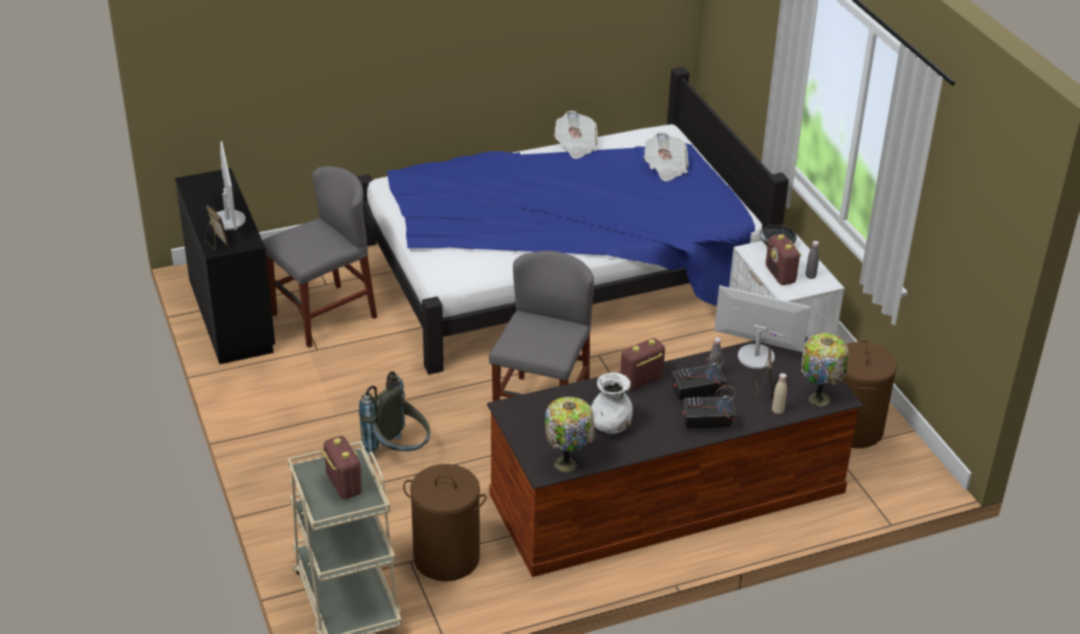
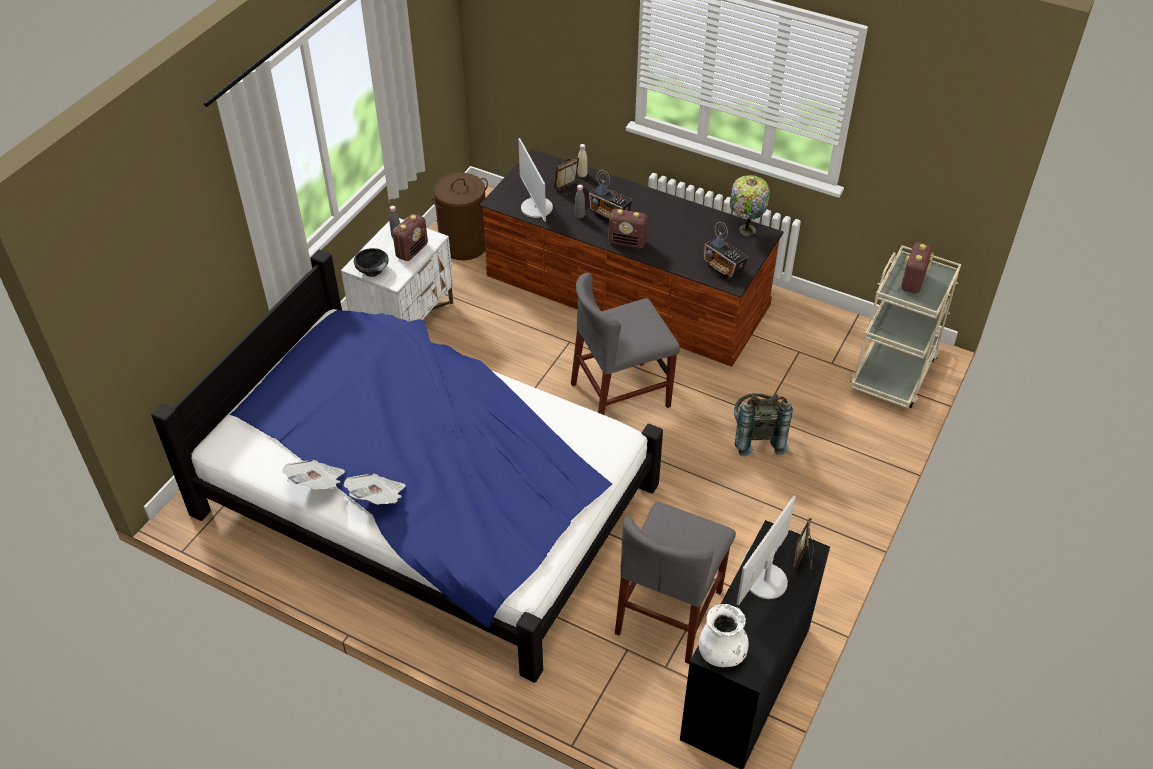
camera: 130 degrees left, 10 degrees up
(324, 316) = (669, 612): grey chair -> grey chair turned 75 degrees counterclockwise
(446, 558) = (807, 349): brown laundry basket -> none
(610, 426) = (689, 230): white vase -> white vase (721, 653)
(665, 168) = (301, 399): newspaper -> newspaper (378, 498)
(706, 424) = (634, 195): radio -> radio (723, 267)
(819, 398) = (547, 165): table lamp -> none

